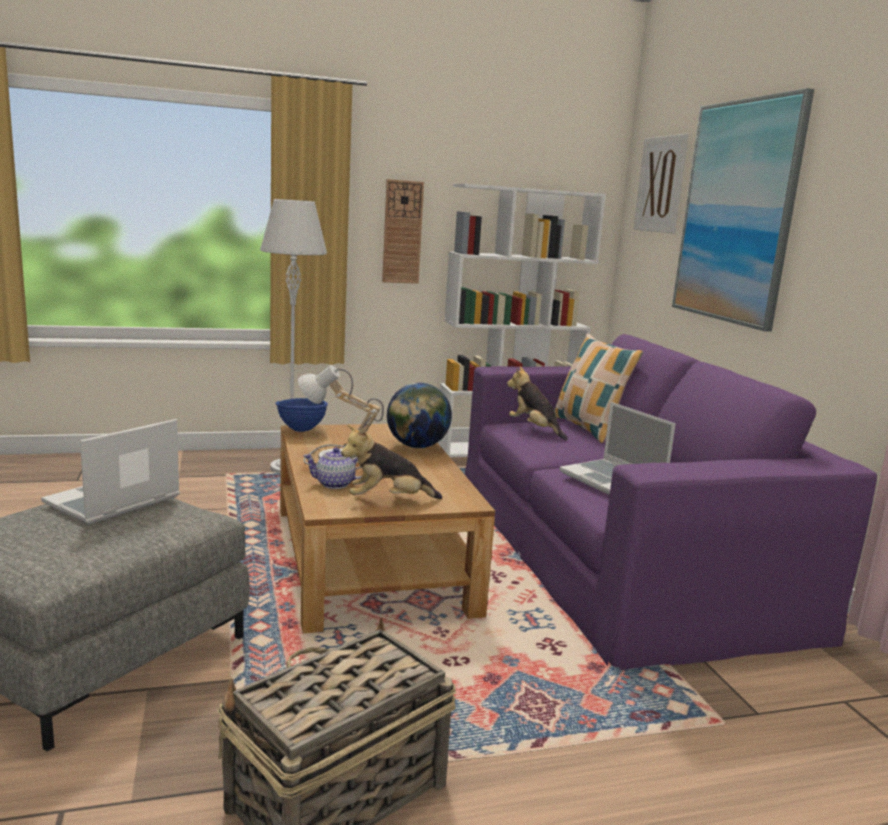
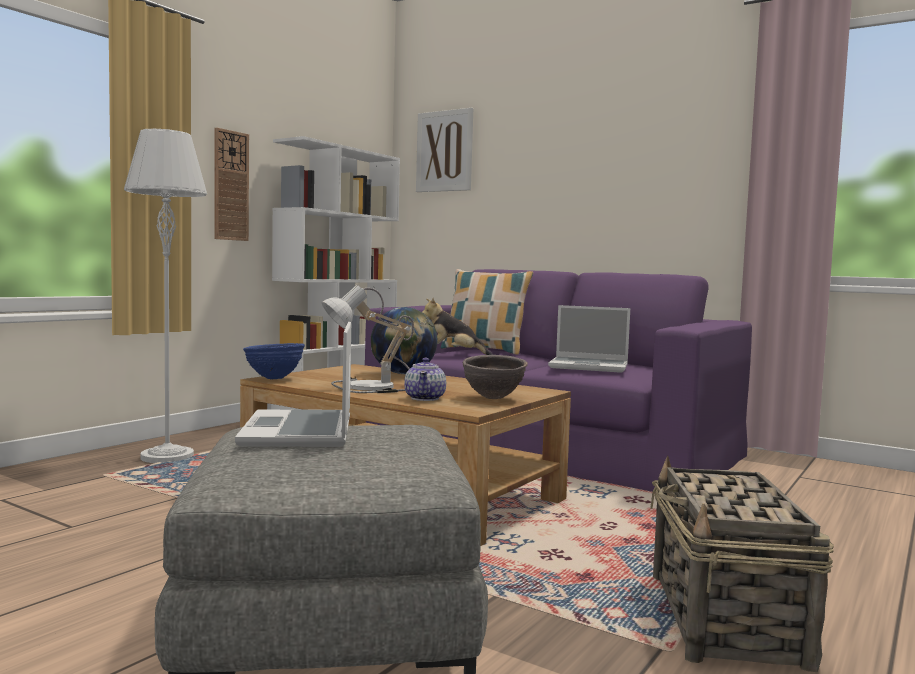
camera: 40 degrees left, 10 degrees down
(335, 484) = (425, 398): teapot -> teapot turned 45 degrees counterclockwise
(388, 500) = (493, 398): plush toy -> brown bowl
(737, 212) = (543, 166): picture -> none

